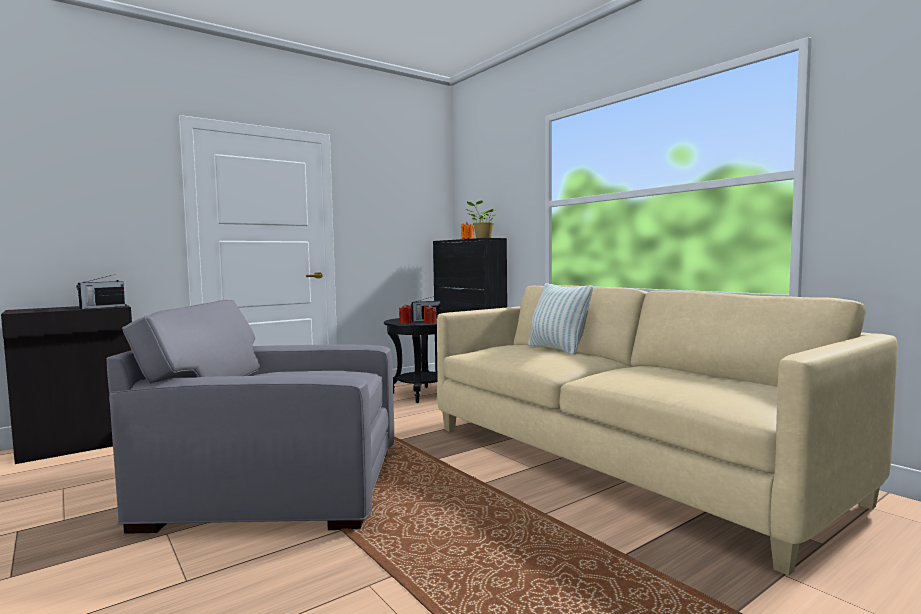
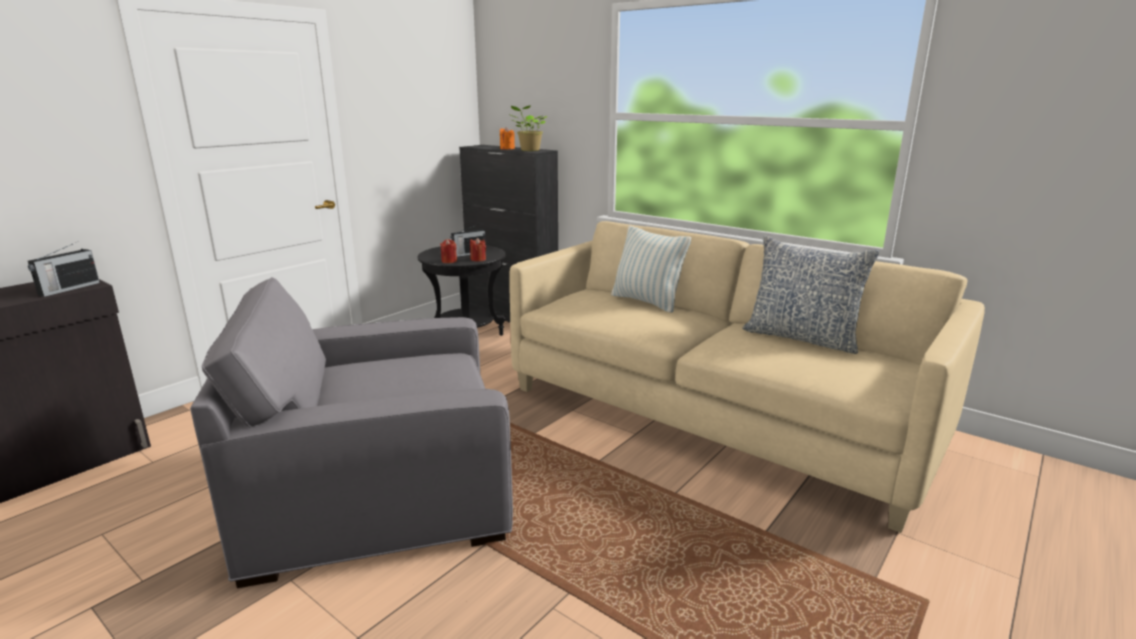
camera: 15 degrees left, 15 degrees up
(692, 372) = (801, 337): none -> pillow

